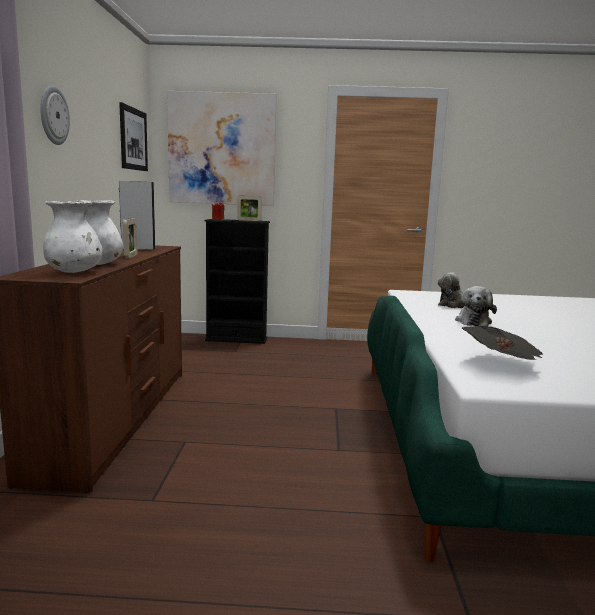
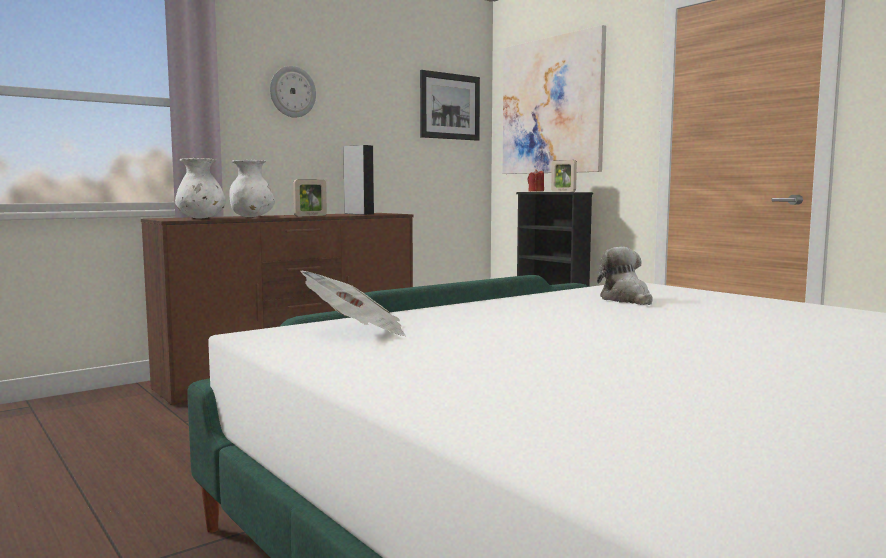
camera: 50 degrees right, 5 degrees down
(473, 321) = (550, 310): plush toy -> none

